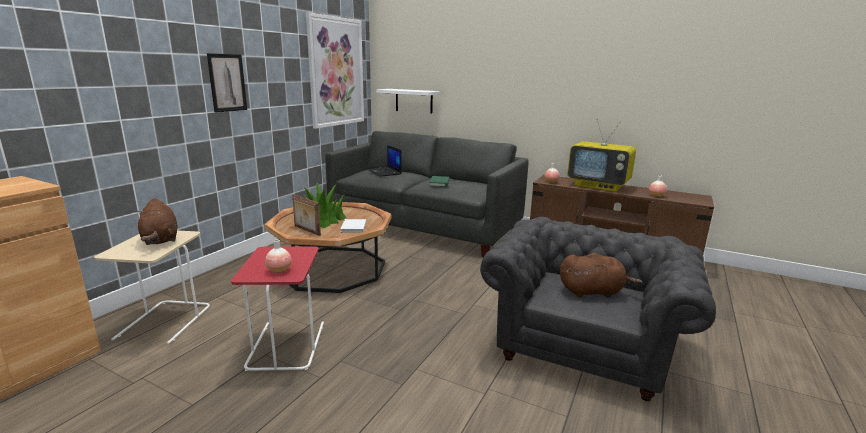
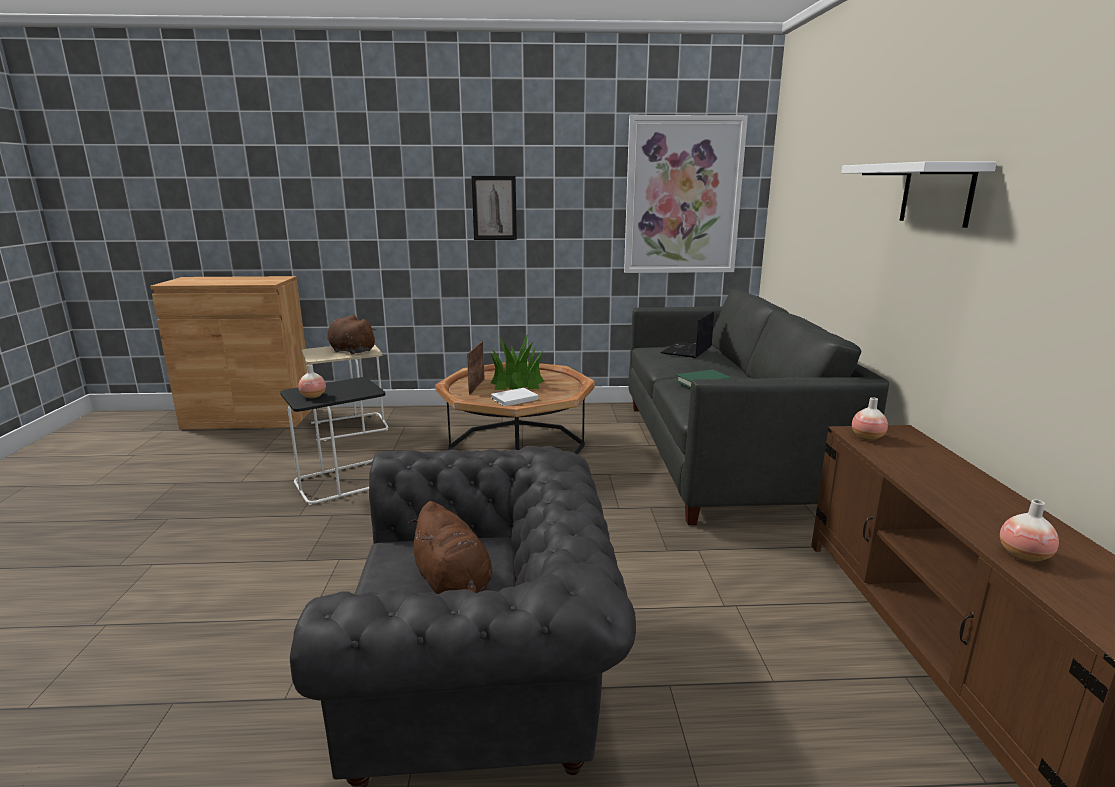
camera: 60 degrees right, 0 degrees up
(160, 240) = (351, 351): brown plush toy -> brown plush toy turned 90 degrees clockwise
(285, 345) = (344, 481): red side table -> black side table
(414, 101) = (795, 245): white shelf -> white shelf (936, 194)
(598, 186) = (945, 481): television -> none

